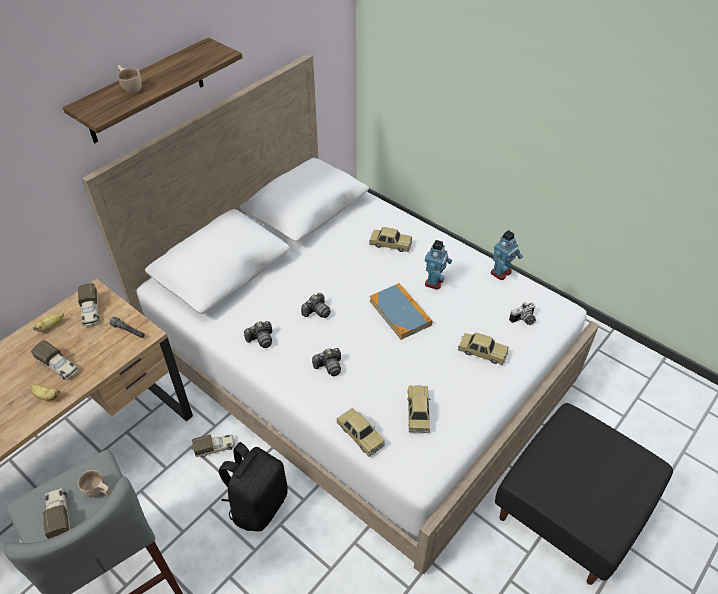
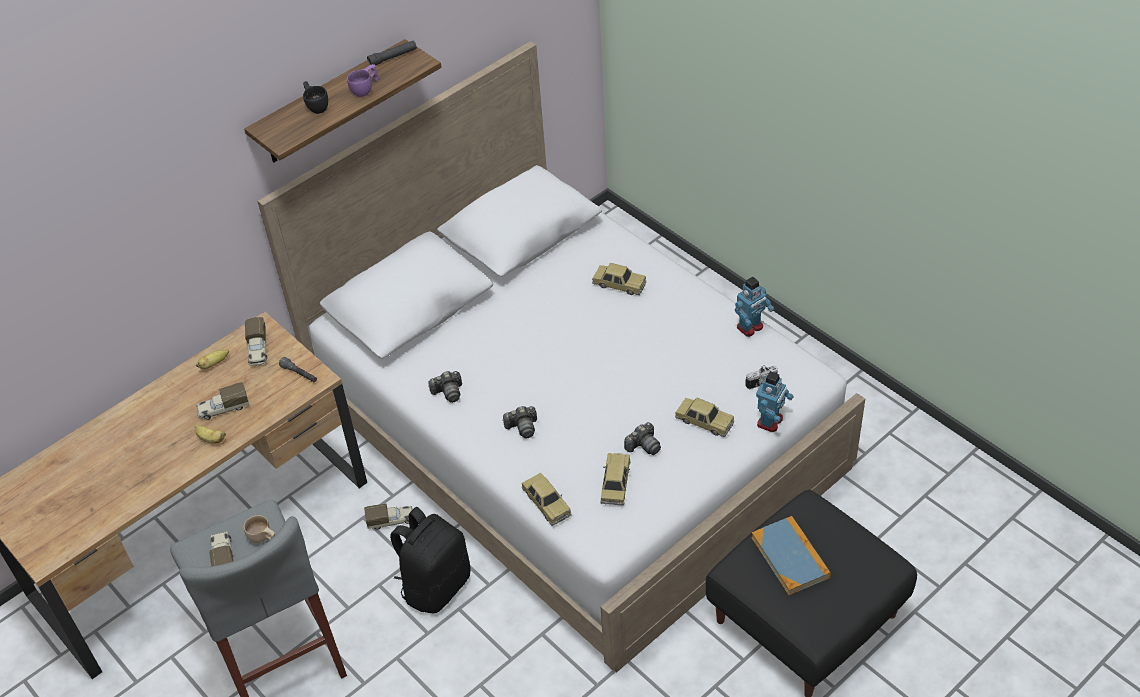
camera: 10 degrees right, 0 degrees up
(59, 367) = (223, 409): toy truck -> toy truck turned 120 degrees clockwise
(131, 87) = (316, 105): beige cup -> black cup
(176, 74) = (366, 89): none -> purple cup
(198, 50) = (393, 57): none -> black flashlight
(316, 311) = (517, 363): camera -> camera (643, 446)
(400, 313) = (616, 370): book -> book (790, 557)
(434, 282) = (665, 335): toy robot -> toy robot (770, 422)

